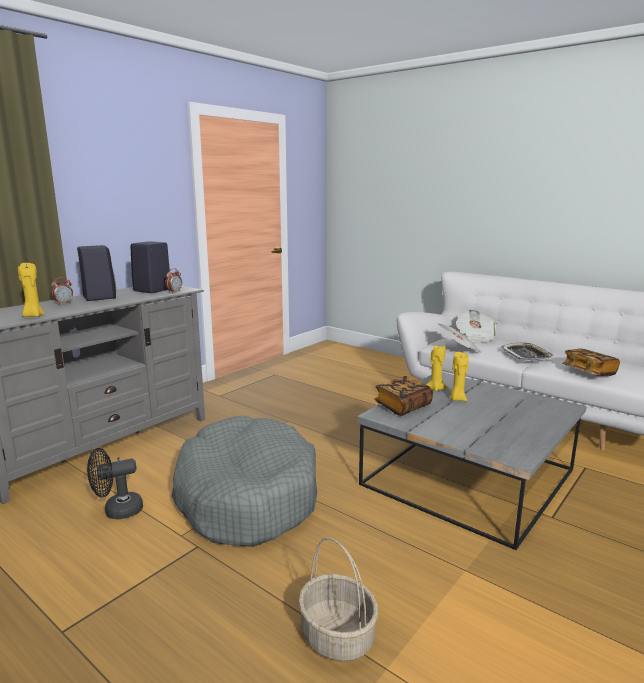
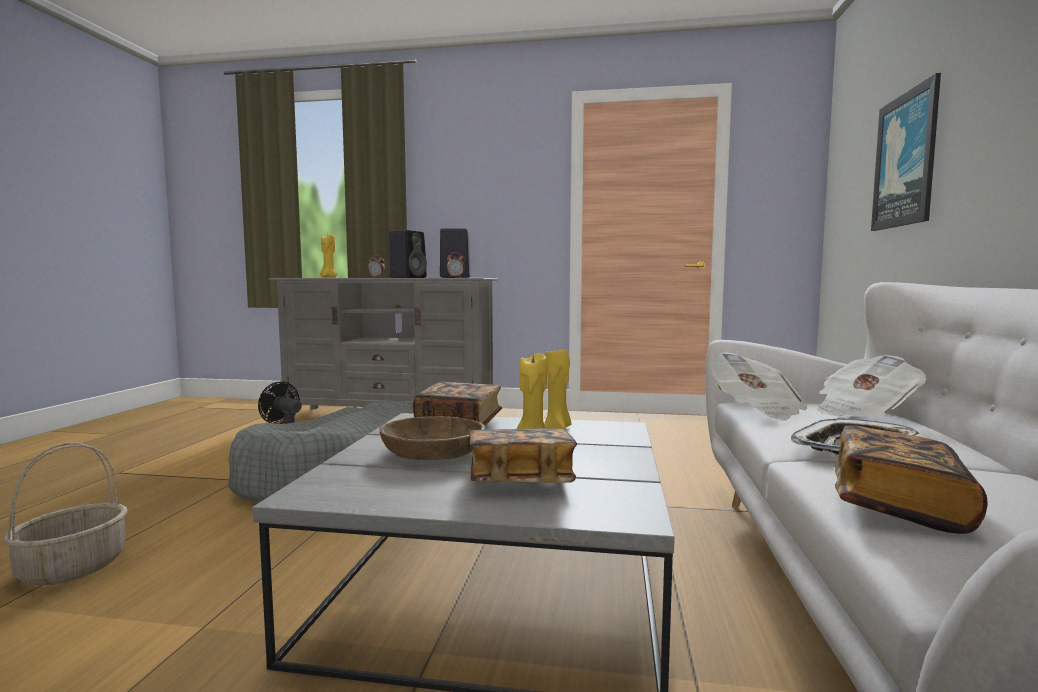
camera: 60 degrees right, 10 degrees down
(417, 199) = (906, 160): none -> picture
(462, 422) = (434, 452): none -> brown bowl
(519, 414) = (520, 481): none -> book

